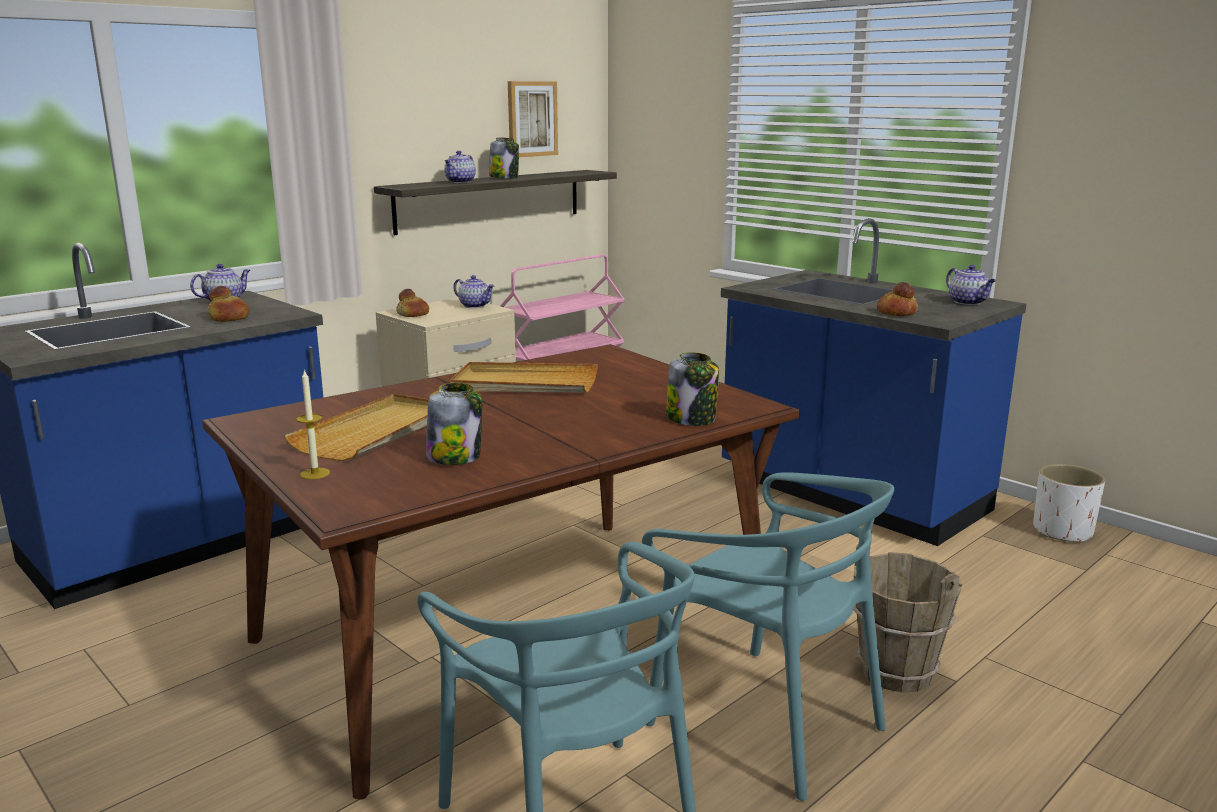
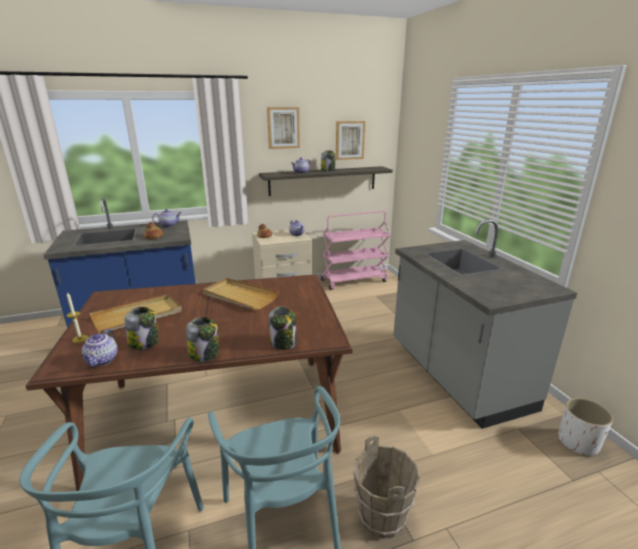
camera: 25 degrees right, 5 degrees up
(416, 92) = (283, 128): none -> picture
(587, 450) = (205, 354): none -> jar
(850, 495) = (456, 375): blue counter -> grey counter
(896, 312) = (473, 286): bread -> none
(968, 302) = (534, 285): teapot -> teapot (102, 360)

